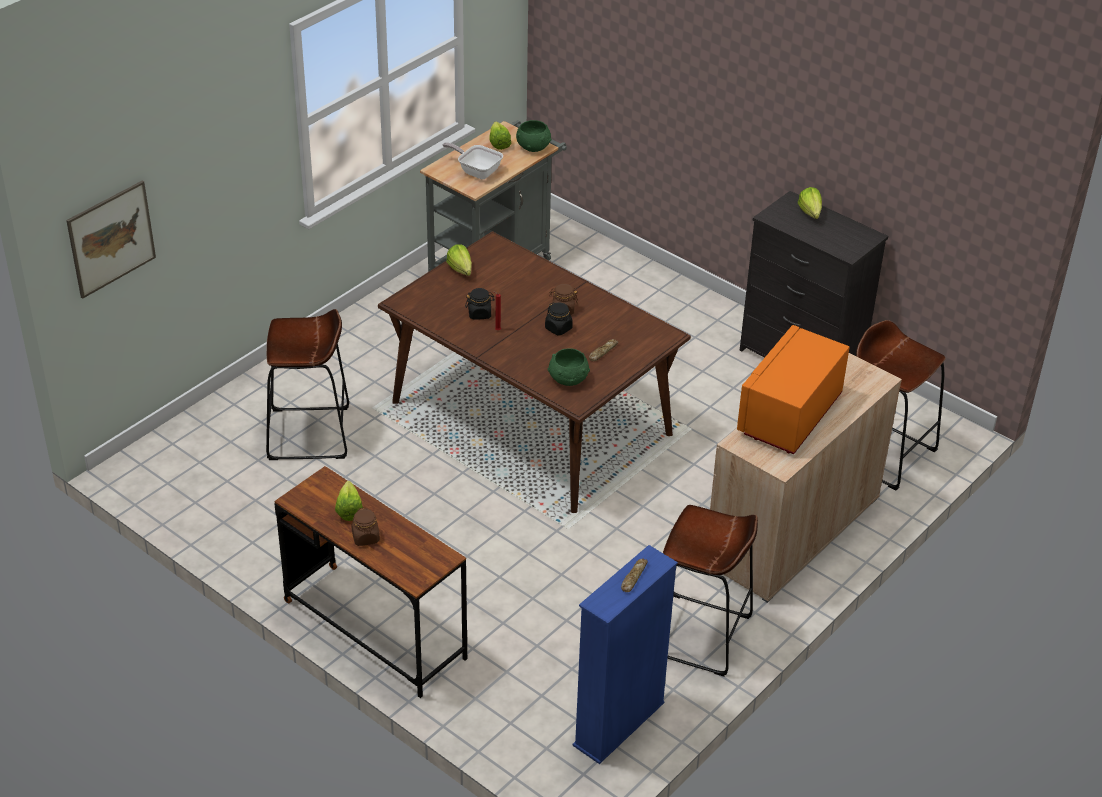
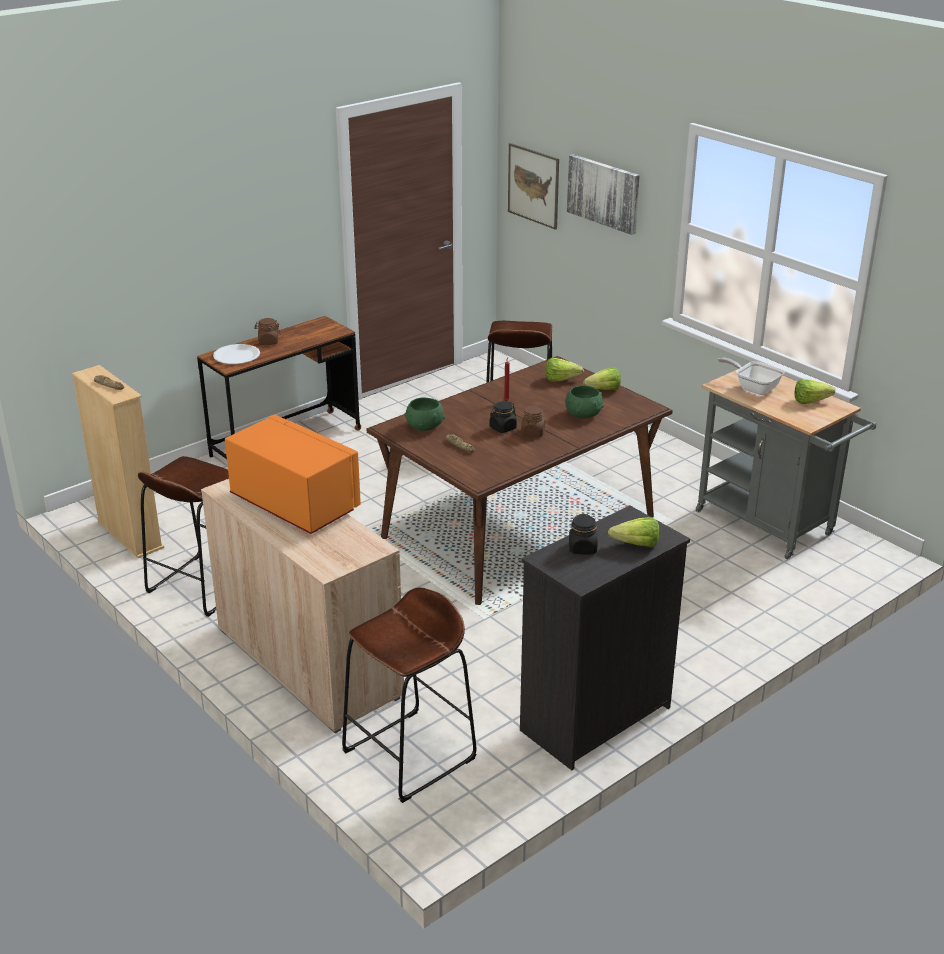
camera: 100 degrees right, 10 degrees down
(207, 168) = (604, 193): none -> picture
(350, 508) = (303, 338): lettuce -> lettuce (564, 380)
(413, 558) = (237, 356): none -> white plate
(476, 171) = (753, 388): frying pan -> frying pan turned 90 degrees counterclockwise
(480, 313) = (533, 394): black jar -> black jar (582, 548)
(533, 146) = (808, 419): green bowl -> green bowl (584, 414)
(619, 724) = (130, 535): blue bookcase -> beige bookcase

